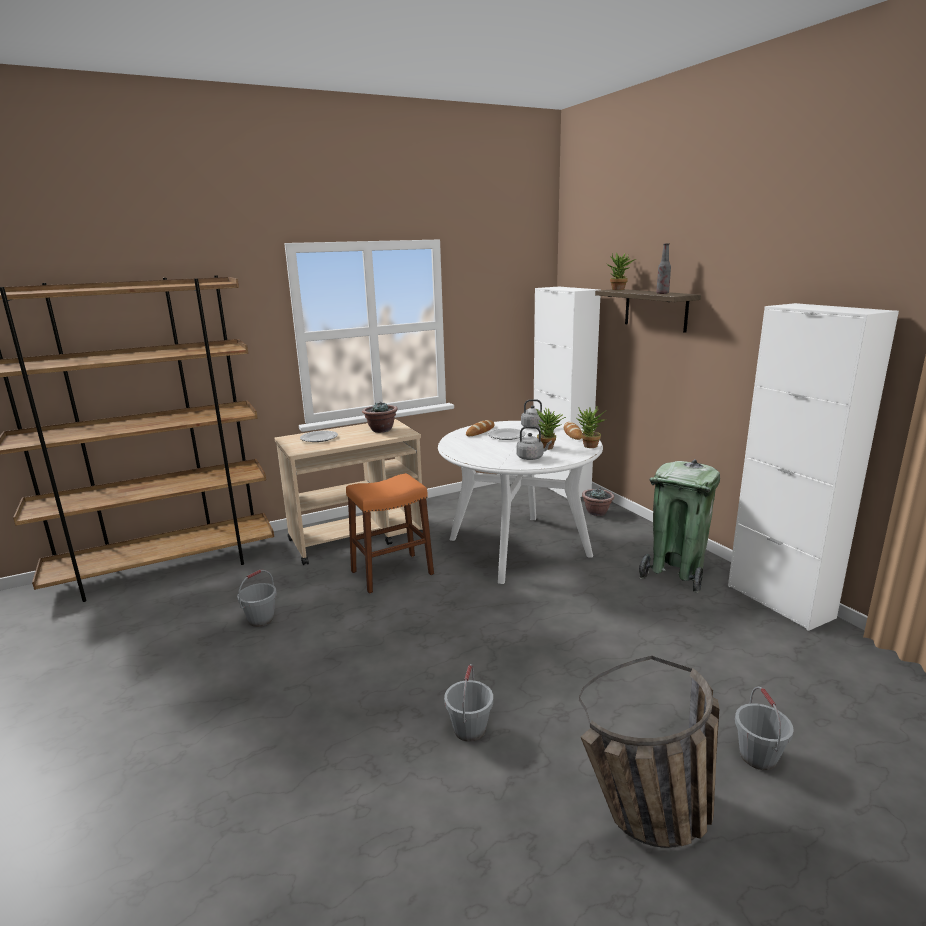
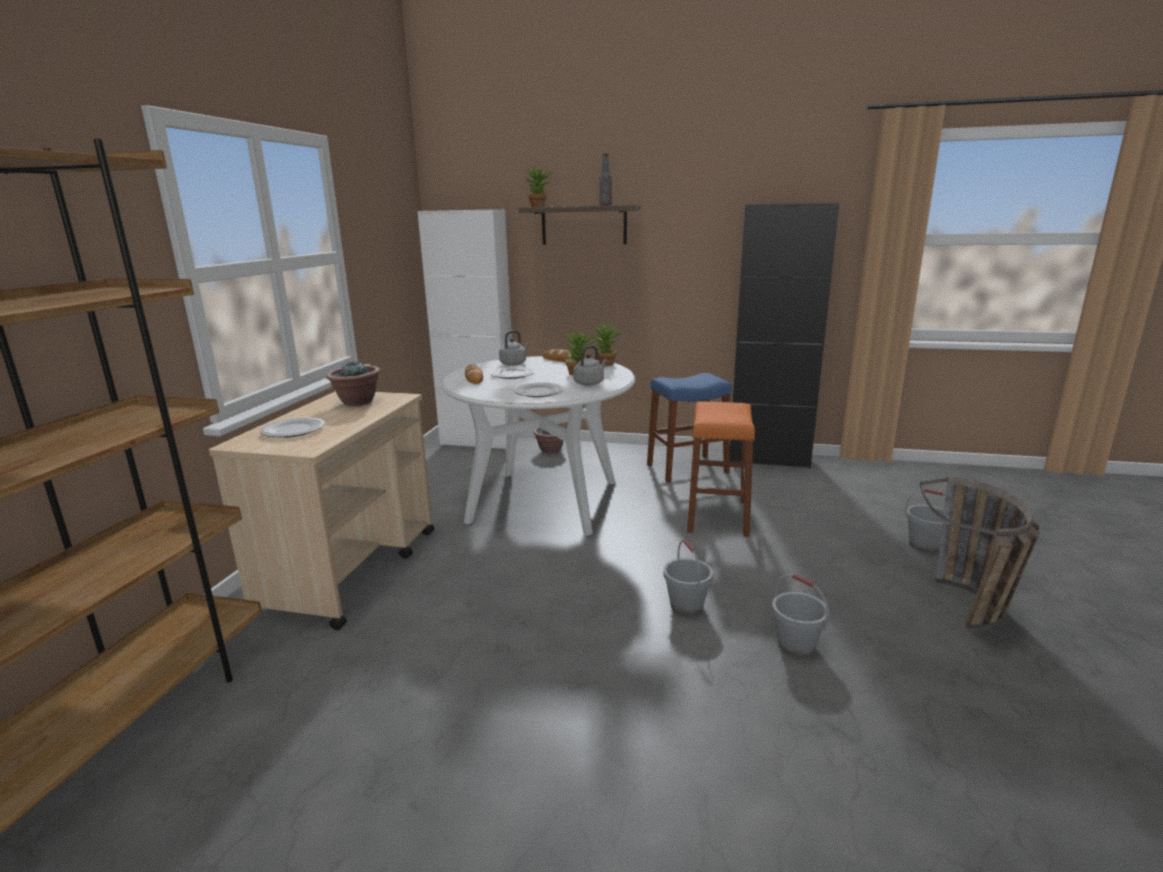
camera: 50 degrees left, 0 degrees up
(261, 619) = (410, 712): grey bucket -> grey bucket (686, 606)
(392, 572) = (469, 579): orange stool -> orange stool (717, 516)
(482, 454) = (539, 392): none -> plate
(675, 573) = (687, 469): green trash can -> blue stool
(779, 601) = (768, 459): white cabinet -> black cabinet

